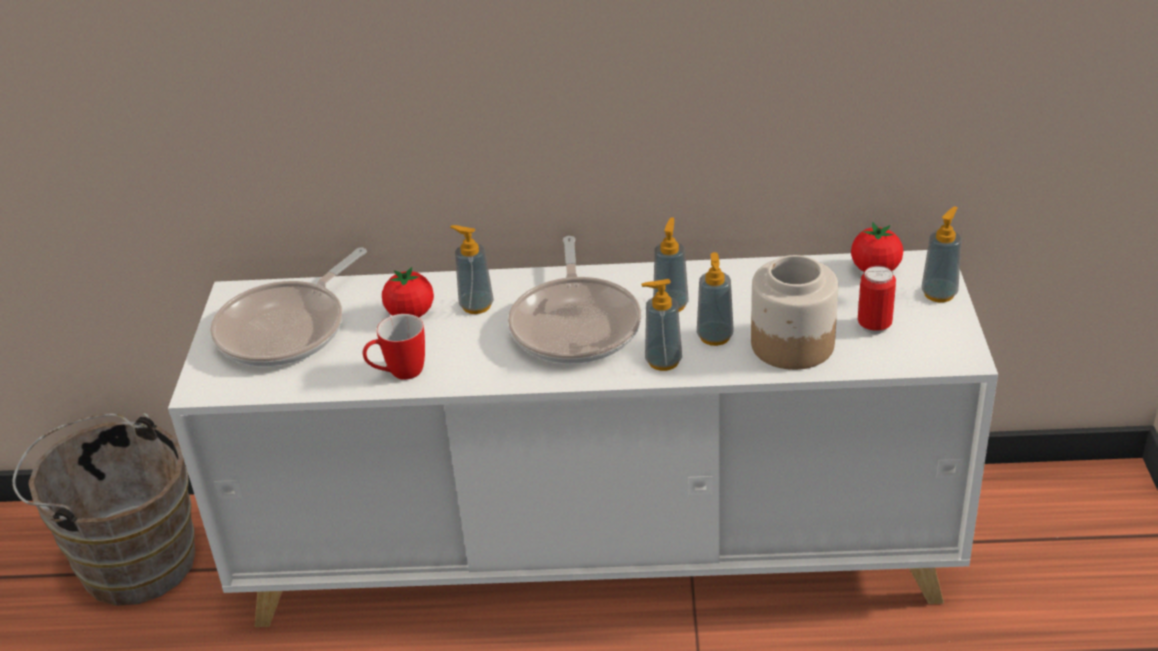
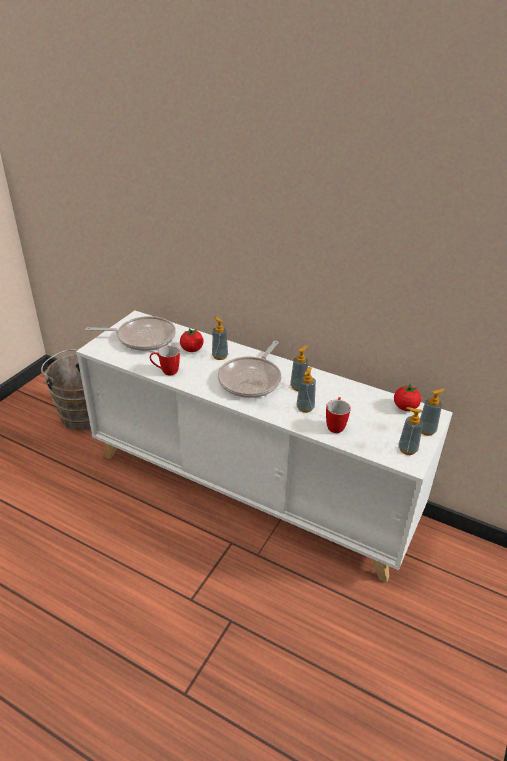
camera: 25 degrees right, 0 degrees up
(287, 329) = (142, 338): frying pan -> frying pan turned 150 degrees counterclockwise
(663, 361) = (273, 409): soap dispenser -> soap dispenser (407, 449)
(791, 344) = (336, 425): jar -> mug
(874, 326) = (381, 432): can -> none

